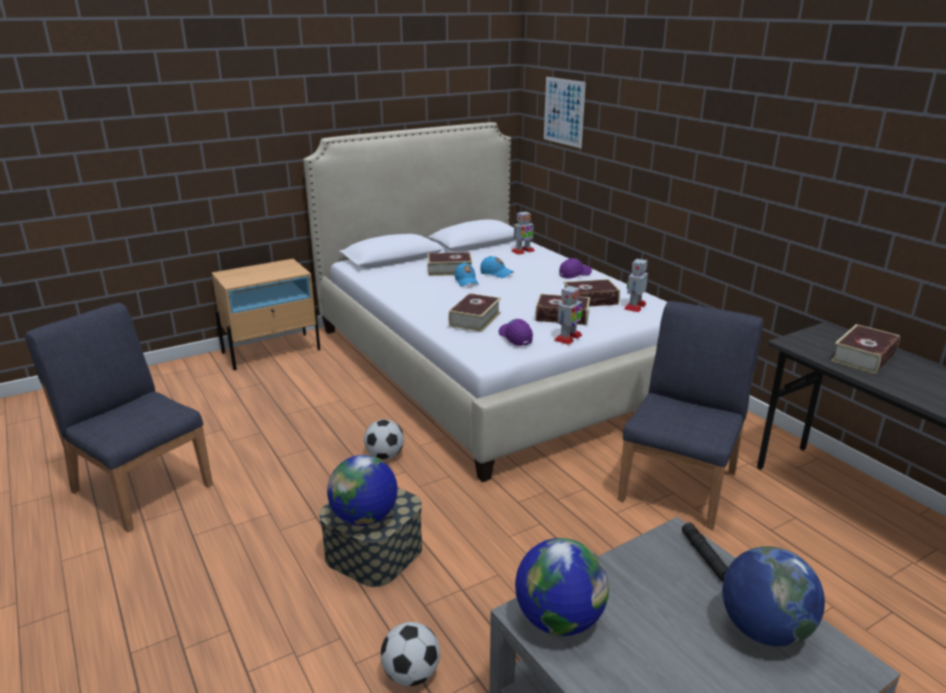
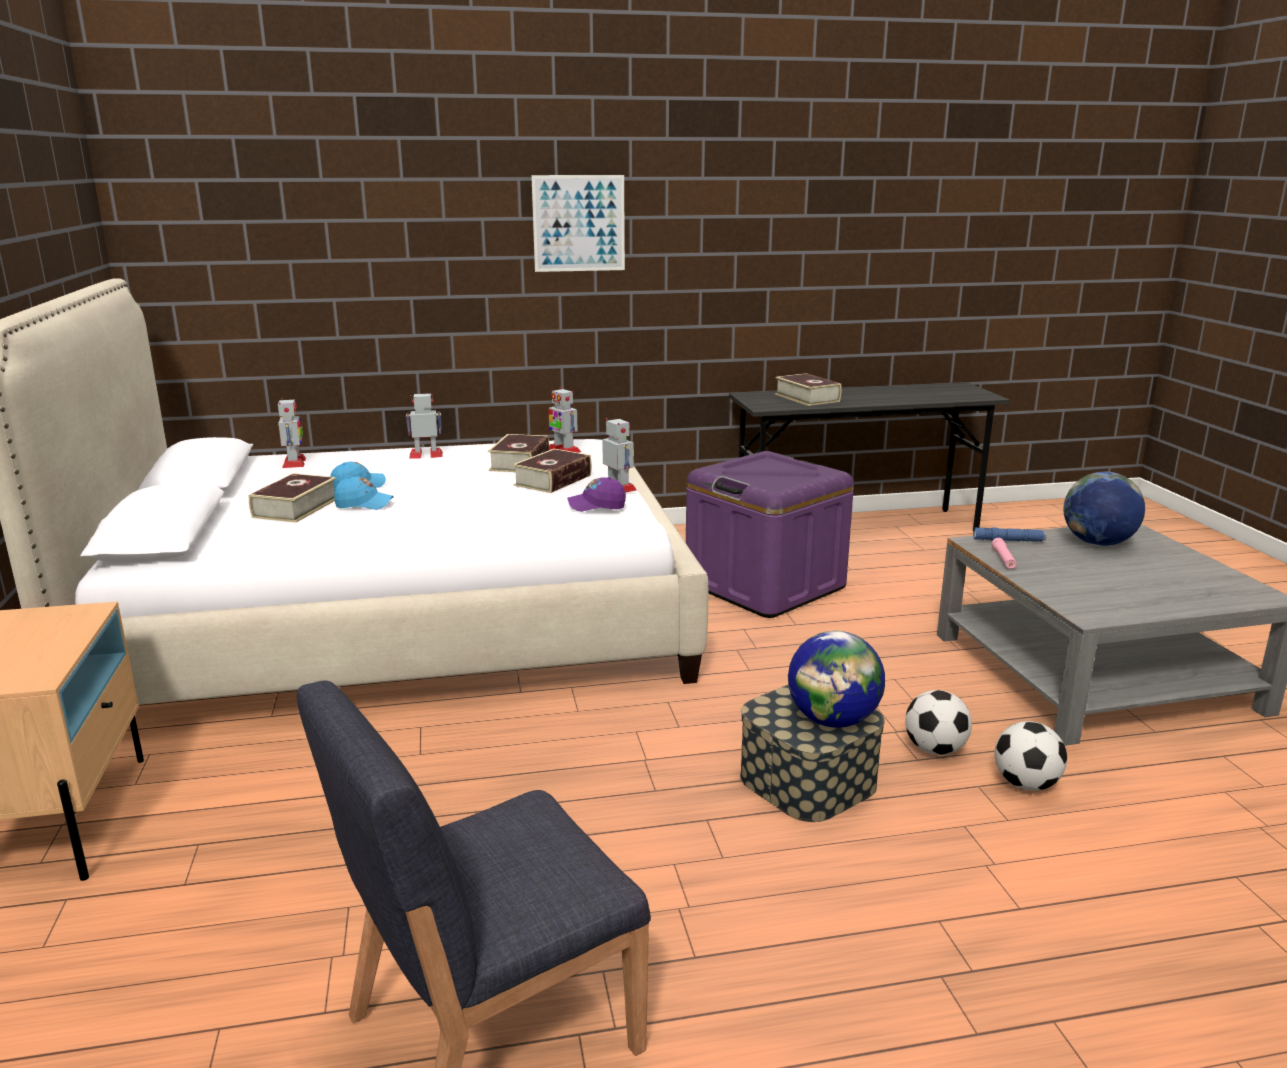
camera: 70 degrees left, 5 degrees down
(385, 456) = (584, 741): football -> football (935, 749)
(475, 319) = (515, 516): book -> none
(559, 620) = (1095, 604): globe -> none
(563, 111) = (244, 244): picture -> picture (579, 223)
(574, 274) = (426, 455): purple cap -> toy robot
(643, 554) = (1003, 559): none -> pink flashlight
(679, 485) = (765, 585): blue chair -> purple storage box
(705, 557) = (1008, 540): black flashlight -> blue flashlight

